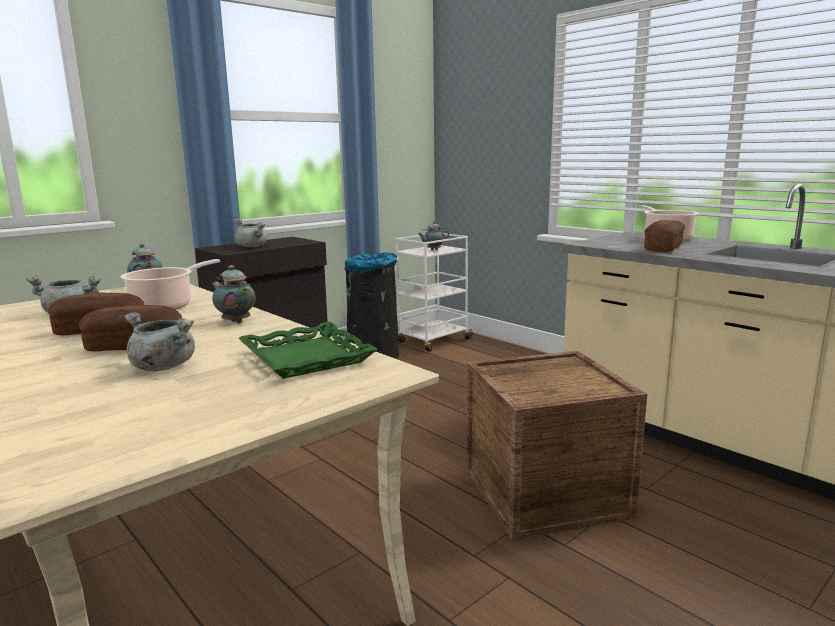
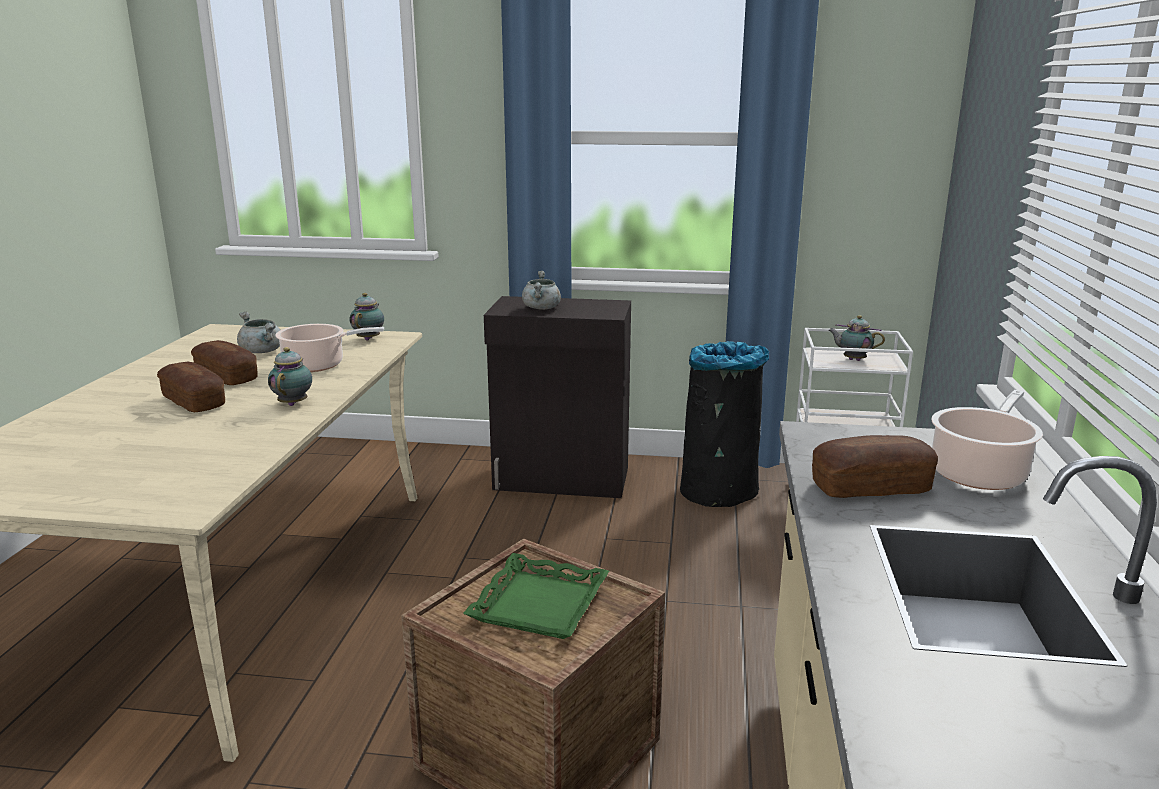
camera: 50 degrees right, 5 degrees up
(162, 367) = (146, 429): grey cooking pot -> none
(305, 358) = (206, 463): green tray -> green tray (538, 604)

